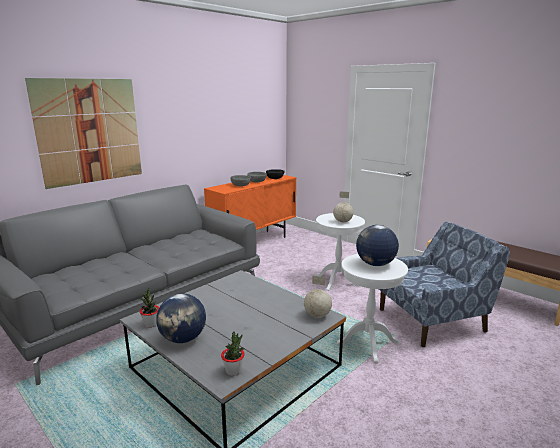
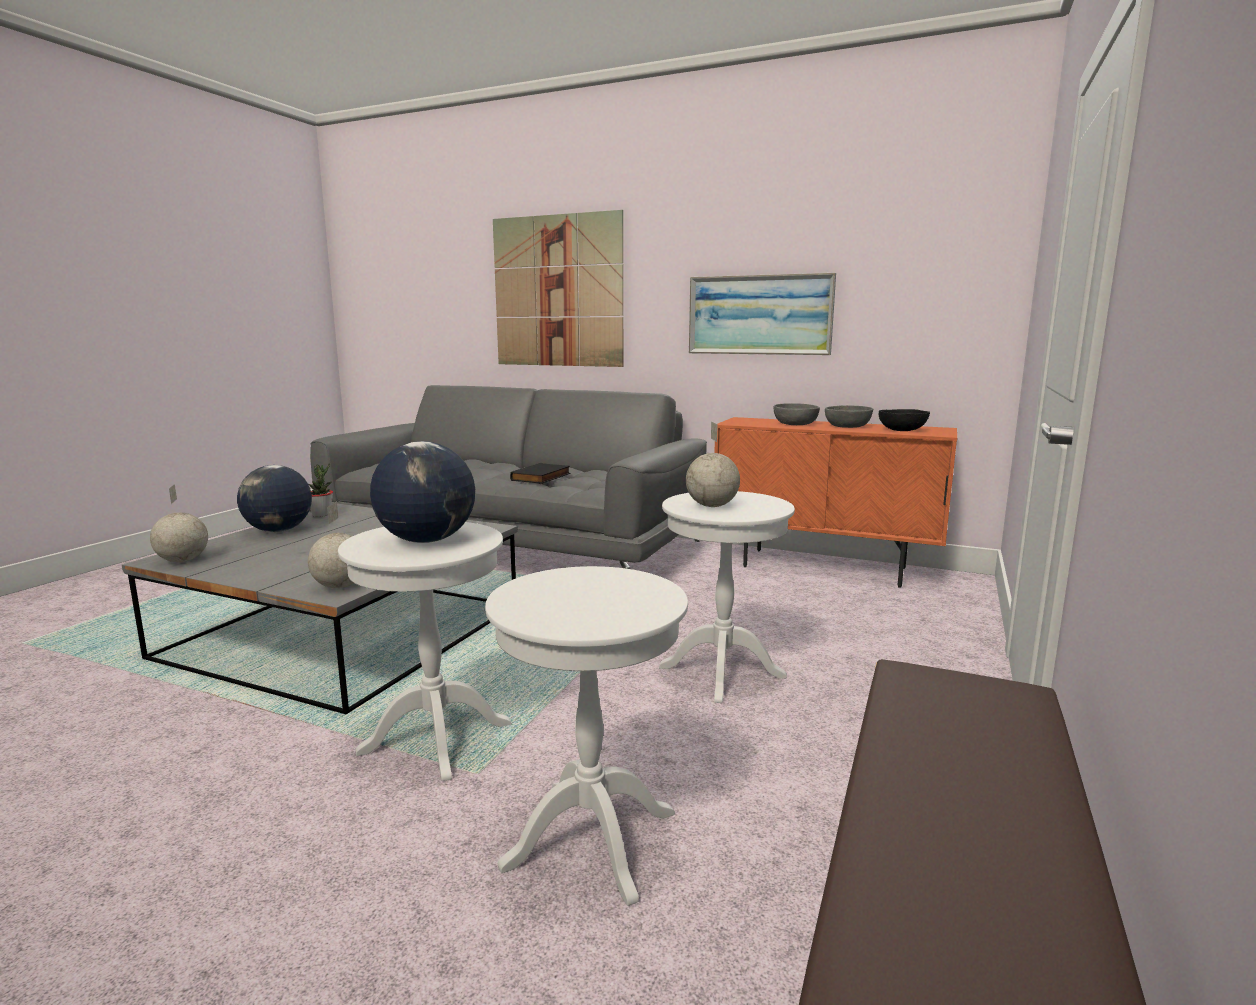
camera: 70 degrees right, 5 degrees down
(180, 248) = (542, 477): none -> black book
(206, 136) = (759, 315): none -> picture
(233, 371) = (182, 561): potted plant -> globe
(433, 320) = (590, 839): blue armchair -> white side table

